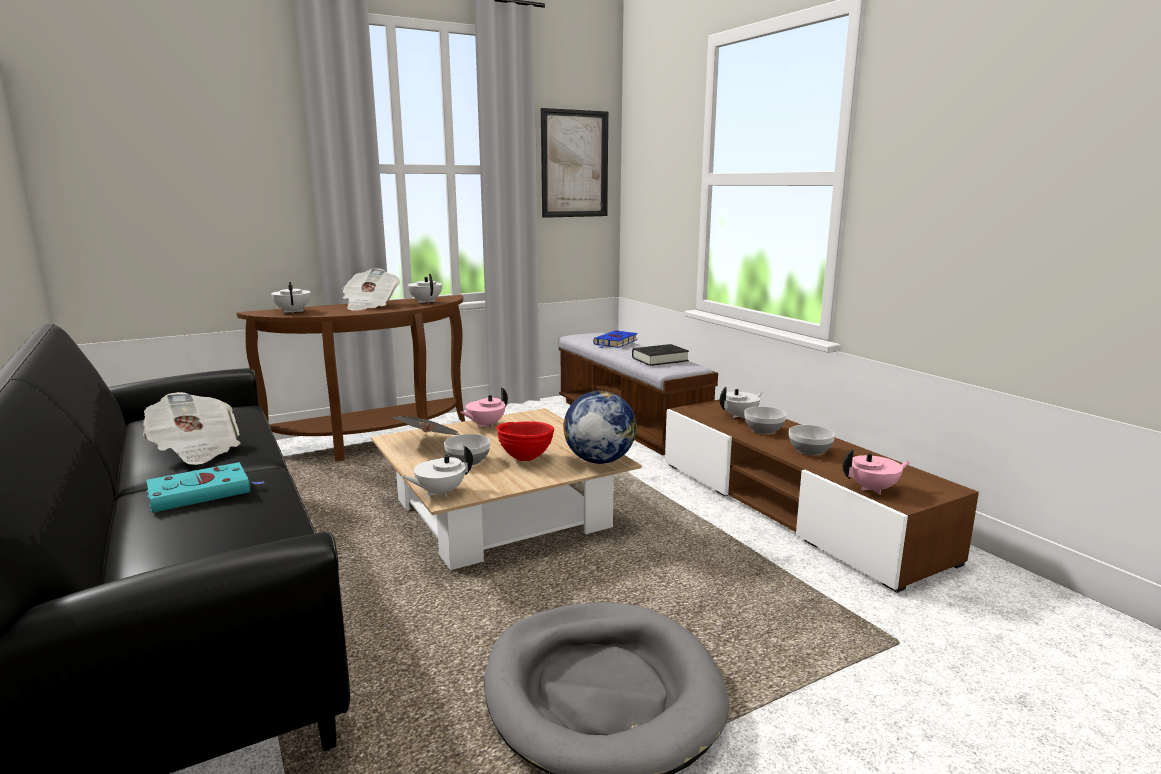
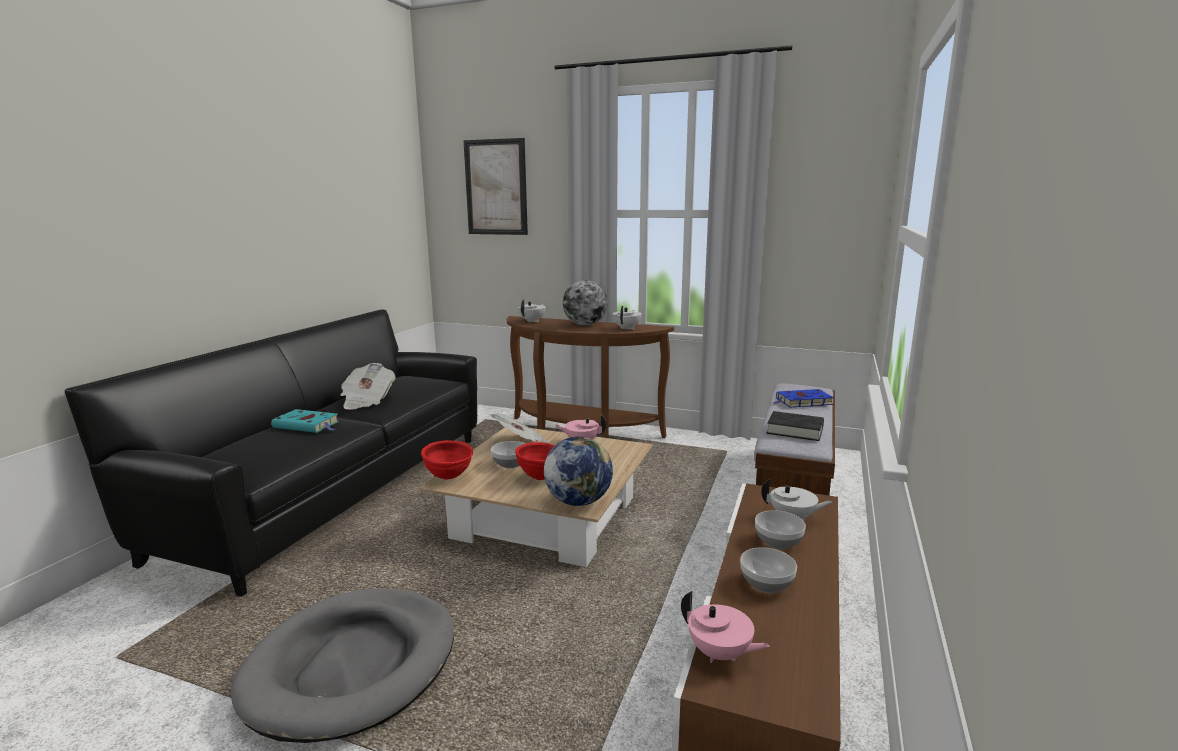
camera: 50 degrees right, 0 degrees up
(370, 305) = (585, 325): newspaper -> globe
(440, 492) = (448, 477): white teapot -> red bowl
(574, 164) = (826, 207): picture -> picture (496, 187)

